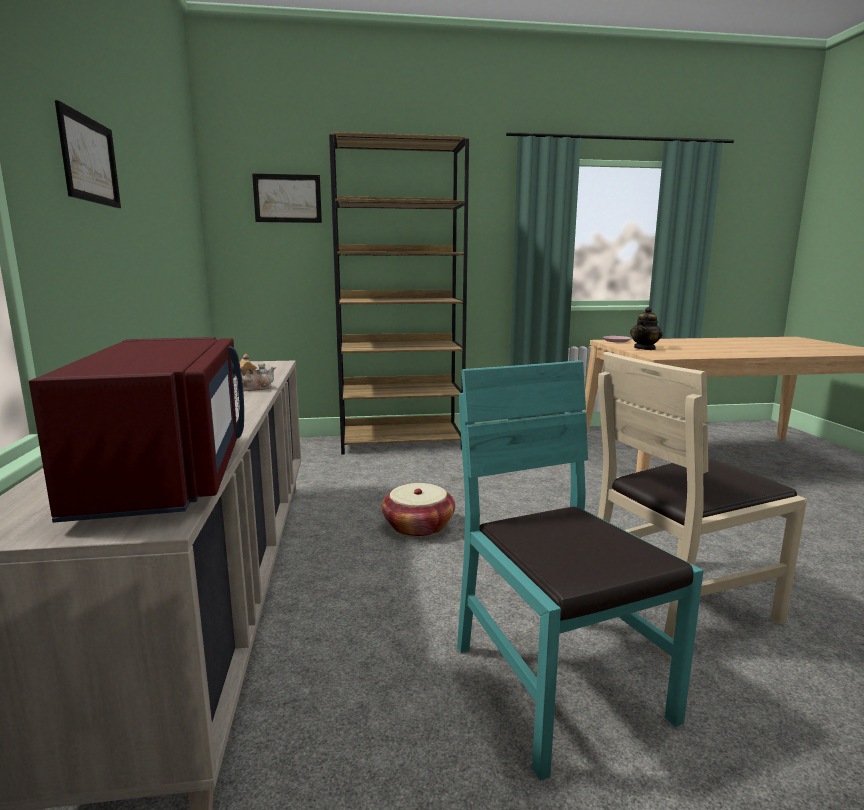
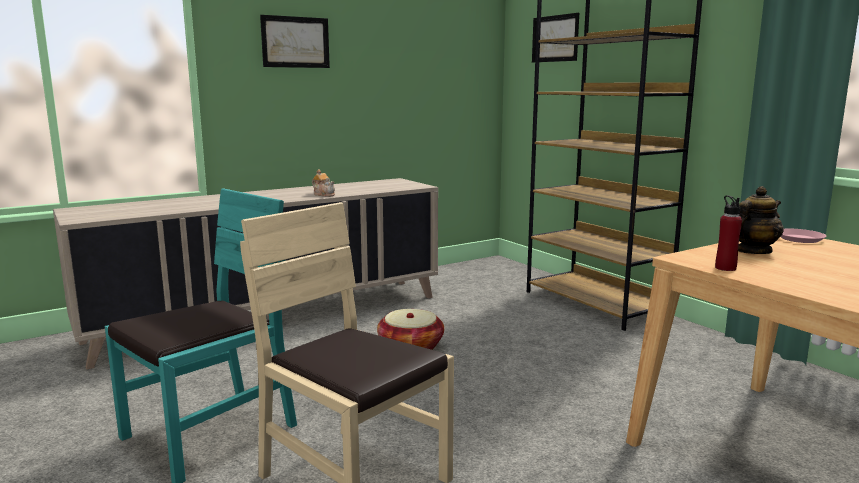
camera: 65 degrees right, 0 degrees up
(169, 474) = (138, 211): red microwave -> none
(645, 348) = (753, 251): teapot -> teapot turned 135 degrees clockwise
(684, 355) = (725, 268): none -> red bottle

